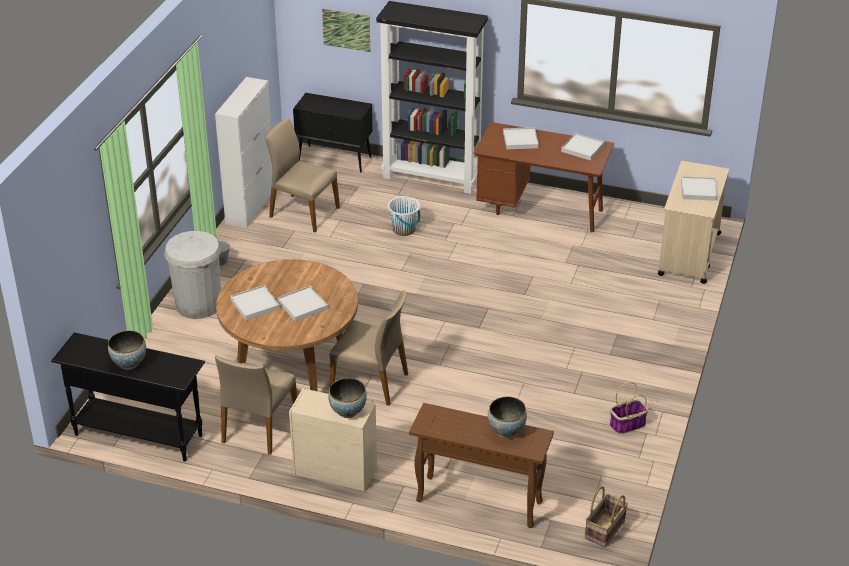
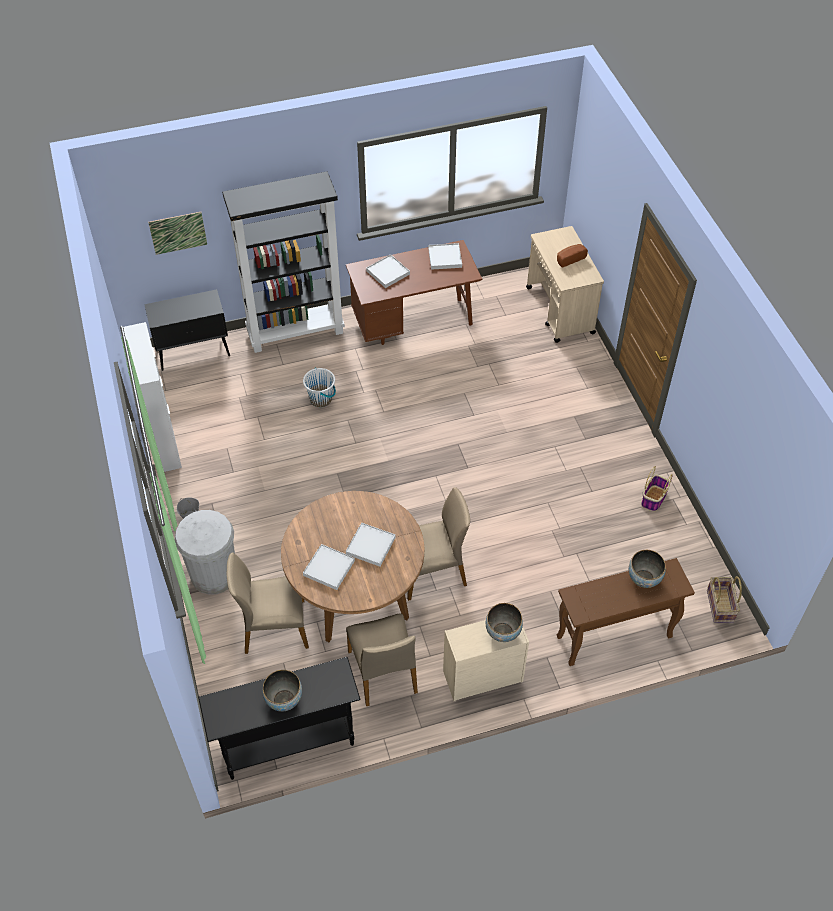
camera: 35 degrees left, 15 degrees up
(303, 212) = (217, 425): beige chair -> beige chair (273, 627)
(698, 190) = (569, 259): white tray -> bread

